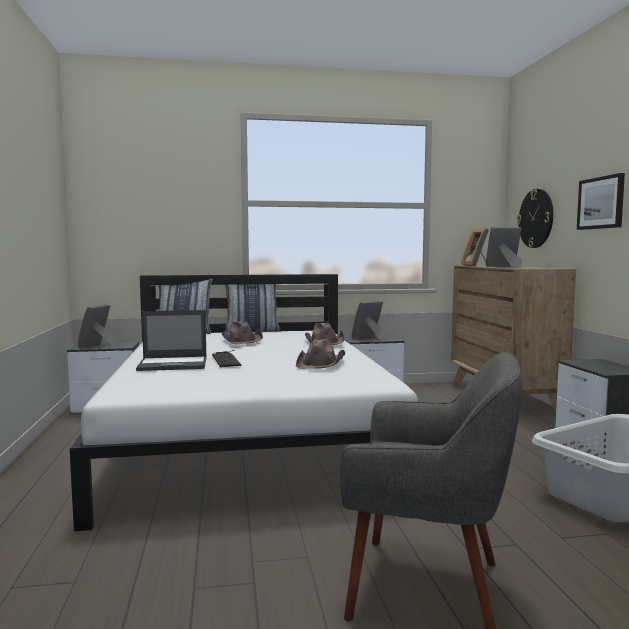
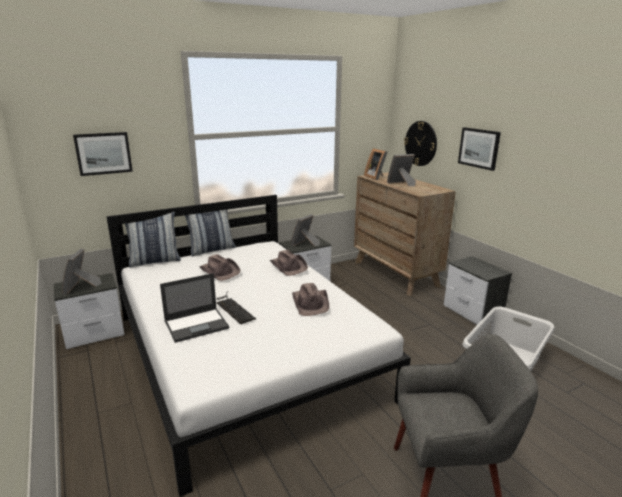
camera: 20 degrees left, 15 degrees up
(150, 213) = (103, 153): none -> picture

